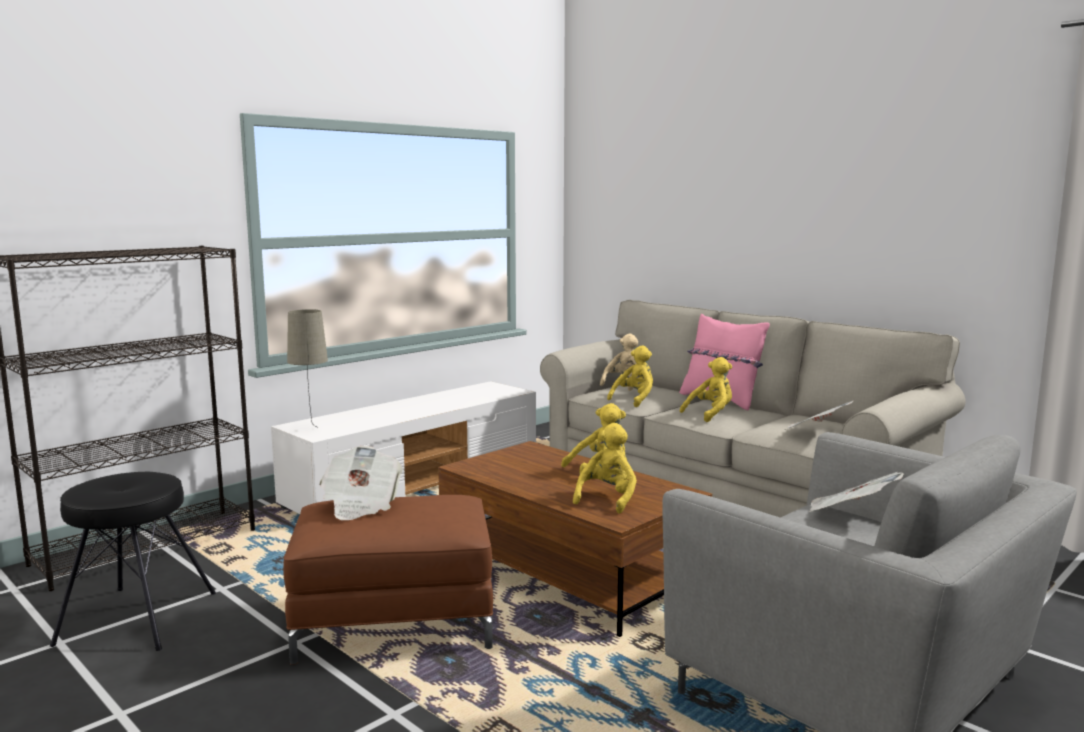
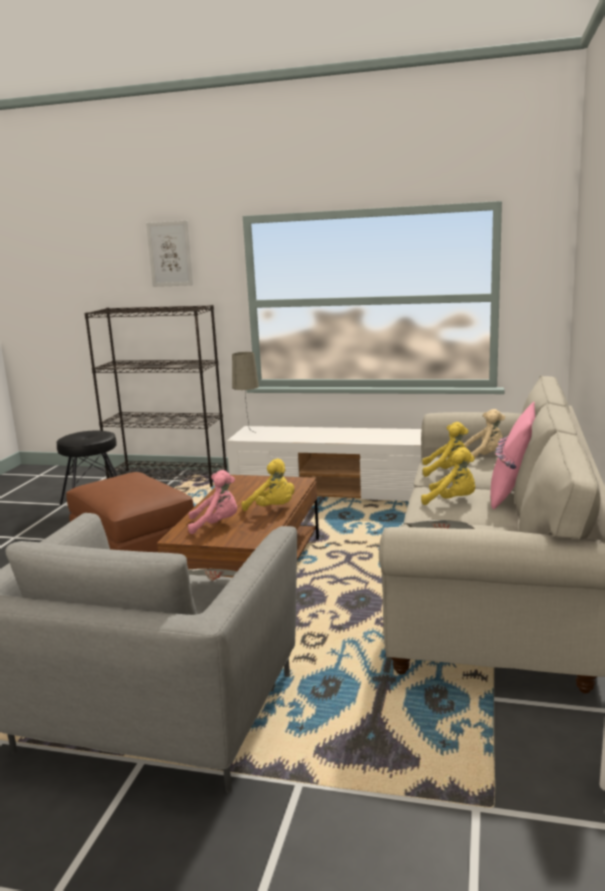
camera: 60 degrees right, 5 degrees up
(116, 161) = (170, 254): none -> picture
(361, 504) = (127, 478): newspaper -> none
(607, 498) = (216, 524): yellow plush toy -> pink plush toy

